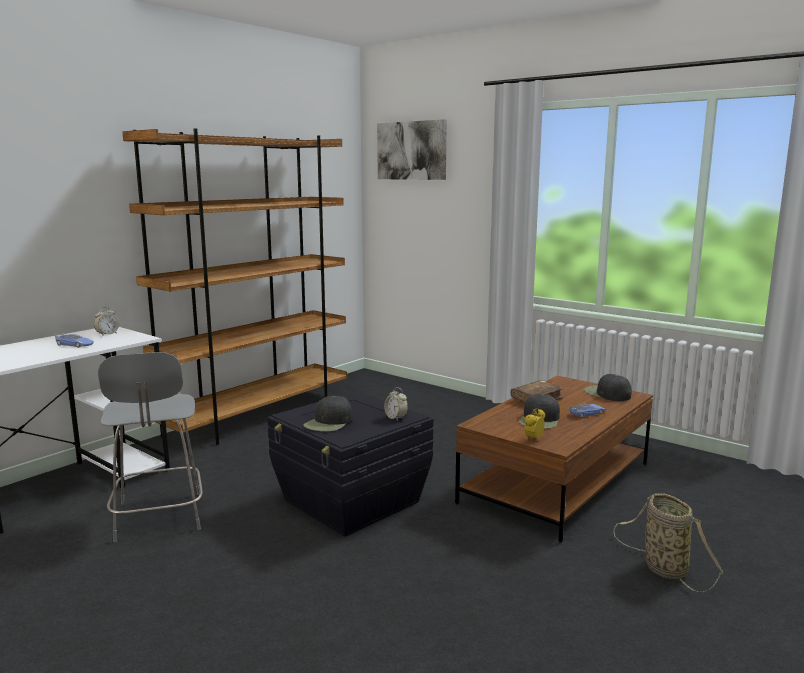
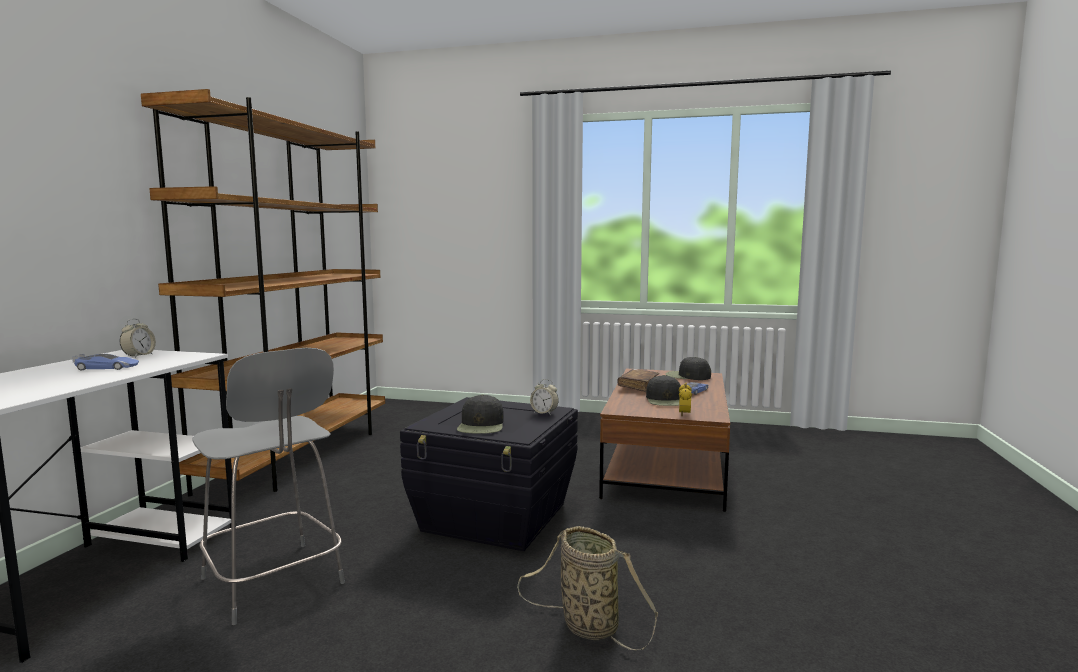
camera: 25 degrees left, 5 degrees down
(412, 150) = (432, 162): picture -> none
(662, 567) = (821, 513): basket -> basket (585, 625)

